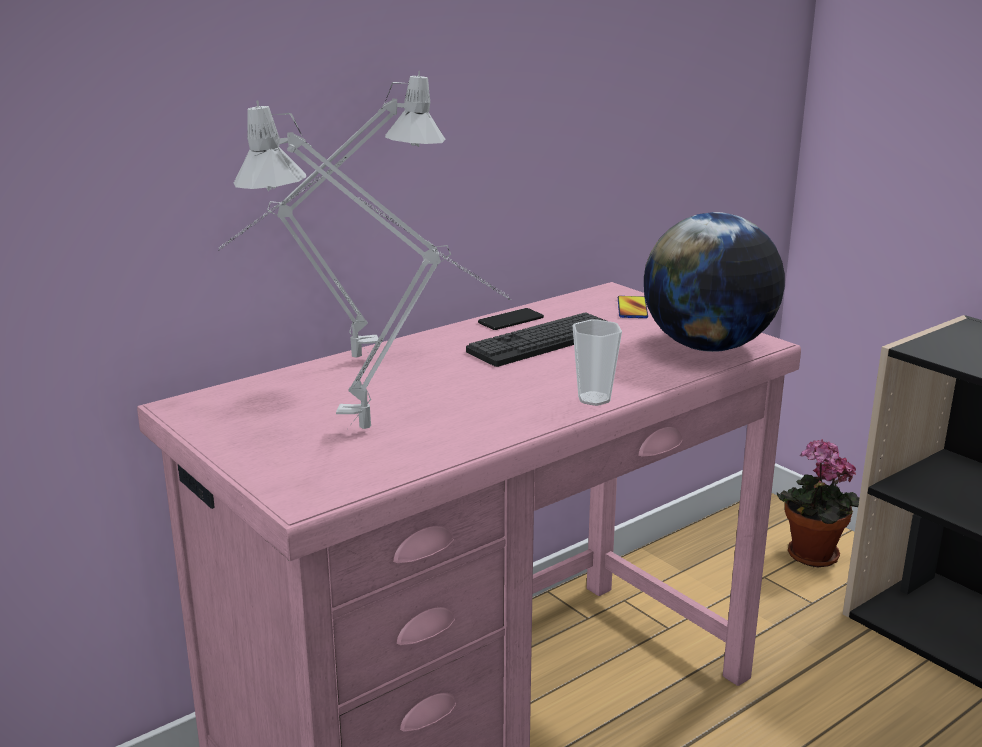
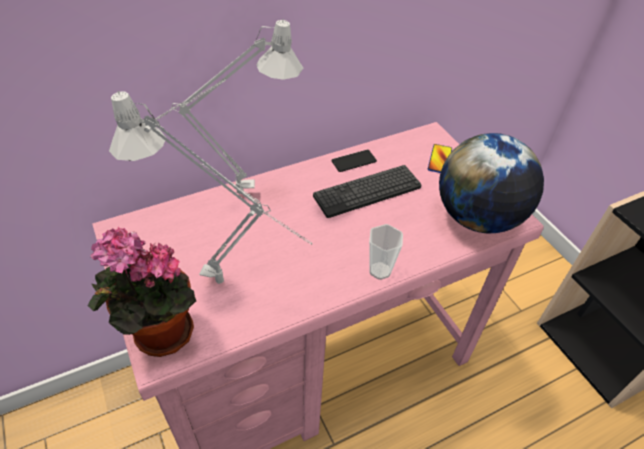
camera: 10 degrees right, 25 degrees up
(810, 557) = (531, 274): potted plant -> potted plant (158, 335)

